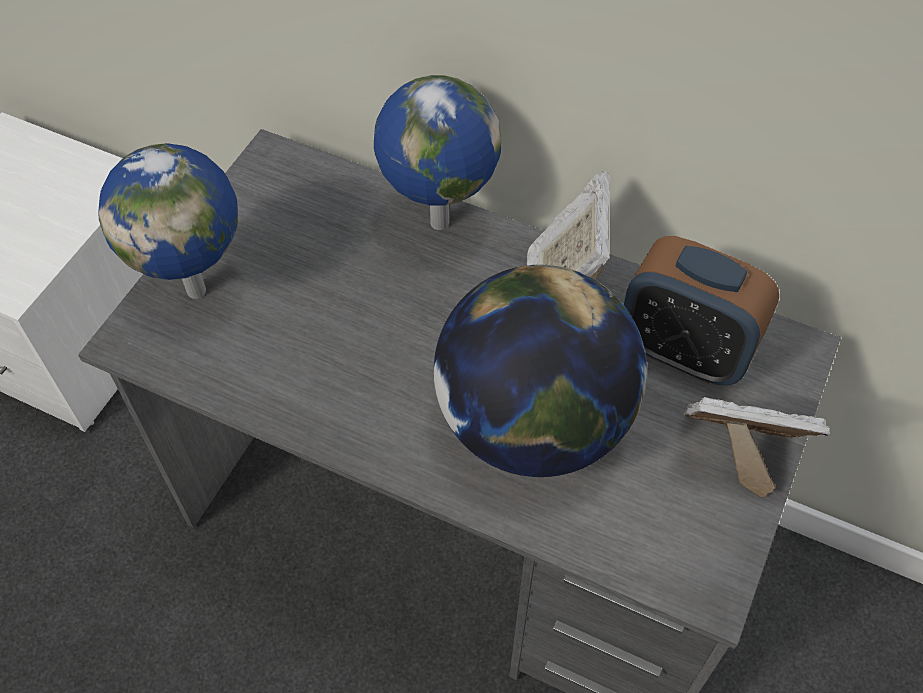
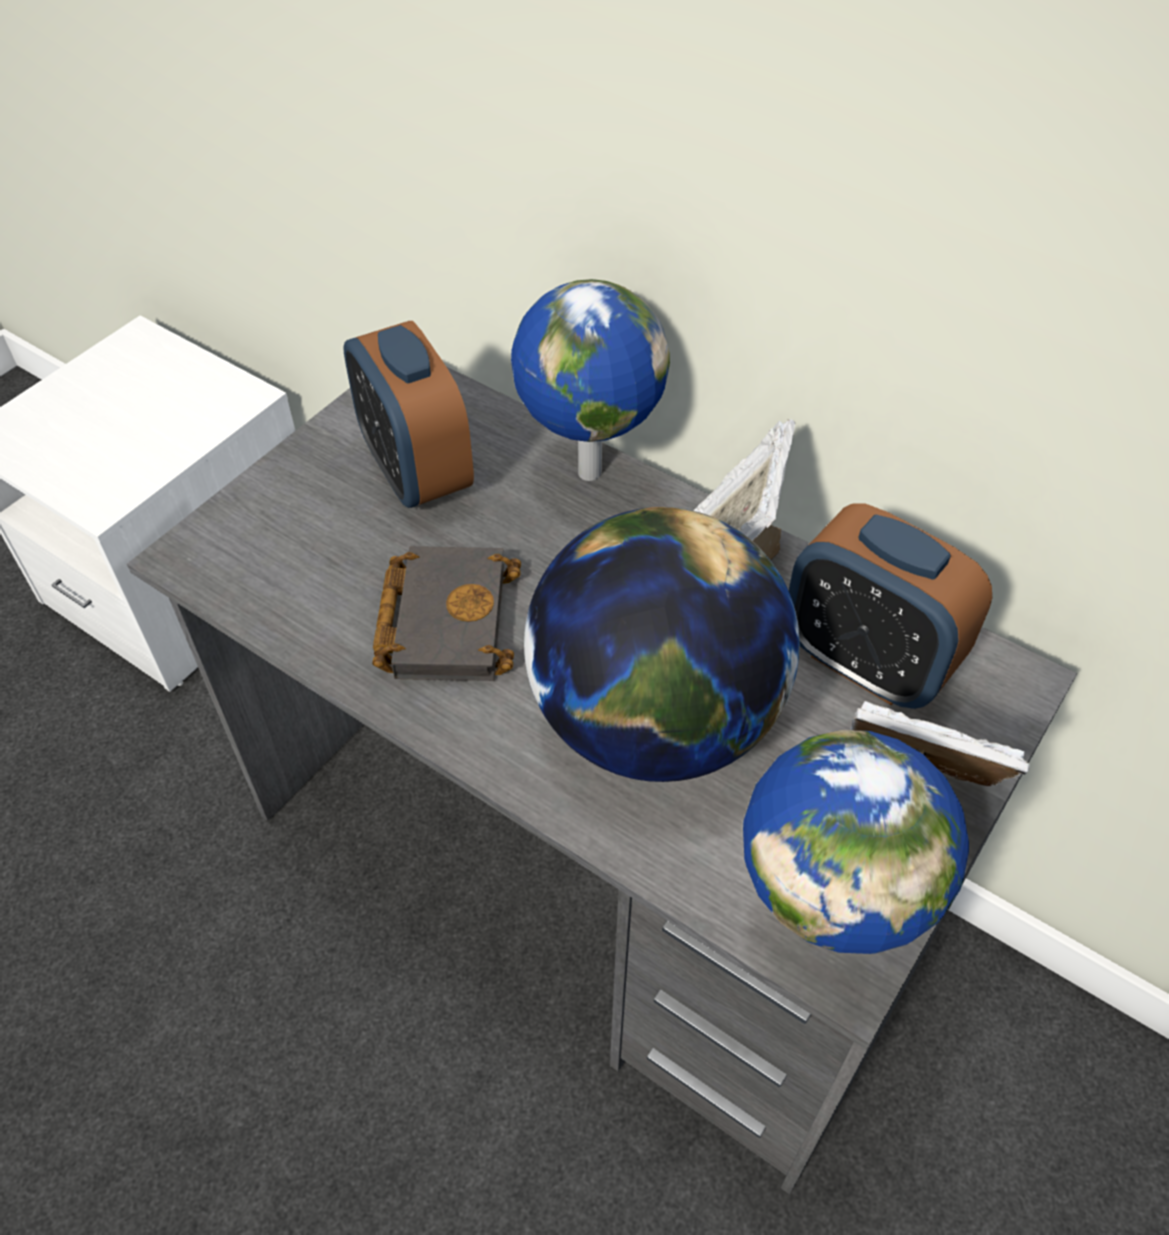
camera: 10 degrees right, 5 degrees down
(198, 288) = (285, 509): globe -> globe (823, 927)
(299, 241) = (416, 472): none -> alarm clock
(351, 364) = (444, 618): none -> black book

